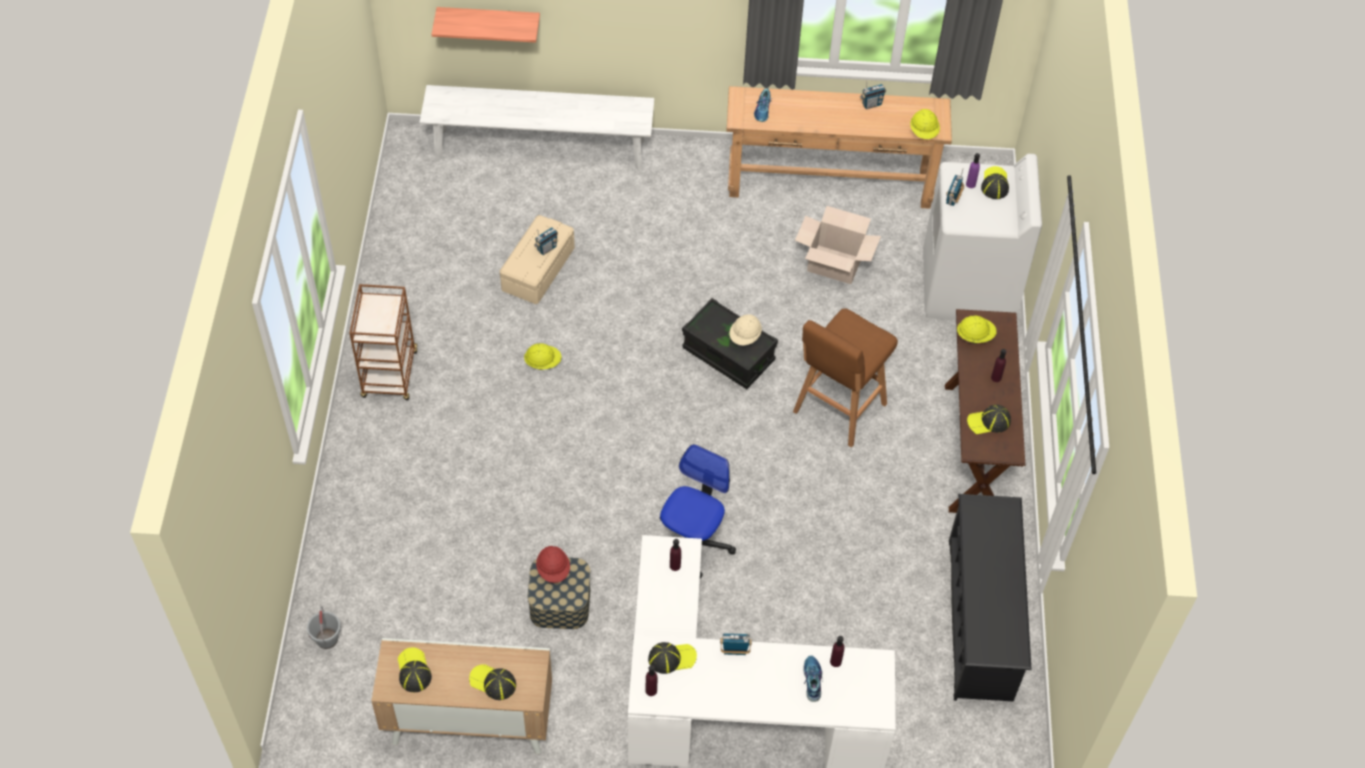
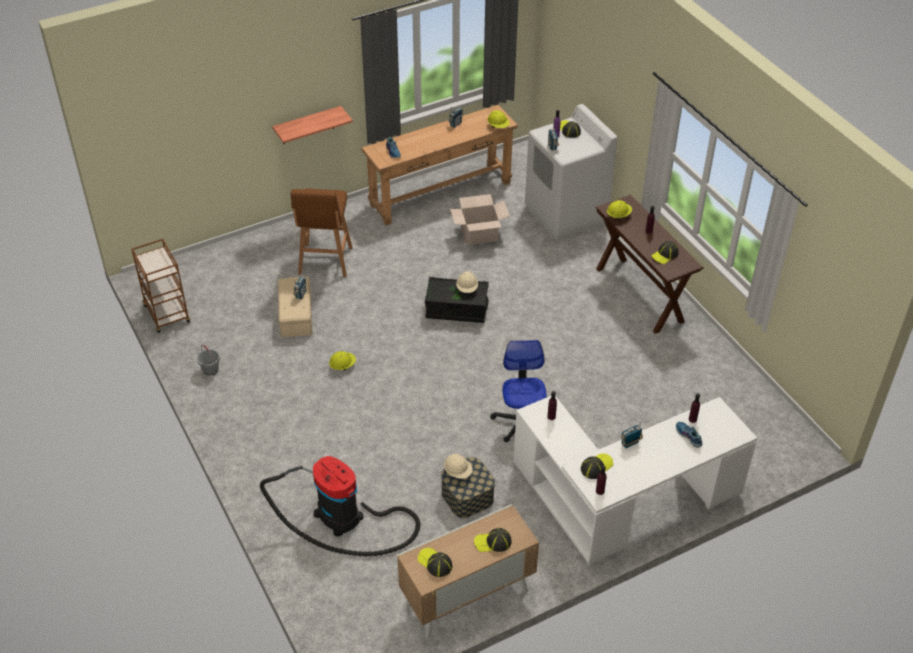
camera: 30 degrees left, 10 degrees down
(327, 639) = (329, 598): grey bucket -> grey bucket (211, 370)
(390, 375) = (244, 420): brown cart -> brown cart (167, 315)
(408, 553) = (343, 518): none -> vacuum cleaner
(489, 22) = (186, 161): shelf -> shelf (307, 125)
(540, 149) = (242, 248): white bench -> none
(553, 570) = (458, 472): red hard hat -> beige hard hat
(837, 410) = (546, 310): brown stool -> brown stool (325, 262)
(980, 620) = (720, 381): black shoe rack -> none

